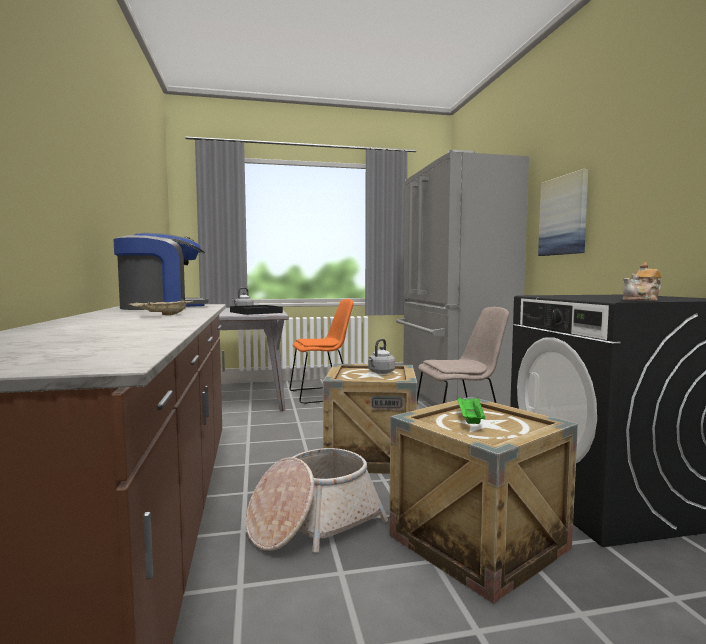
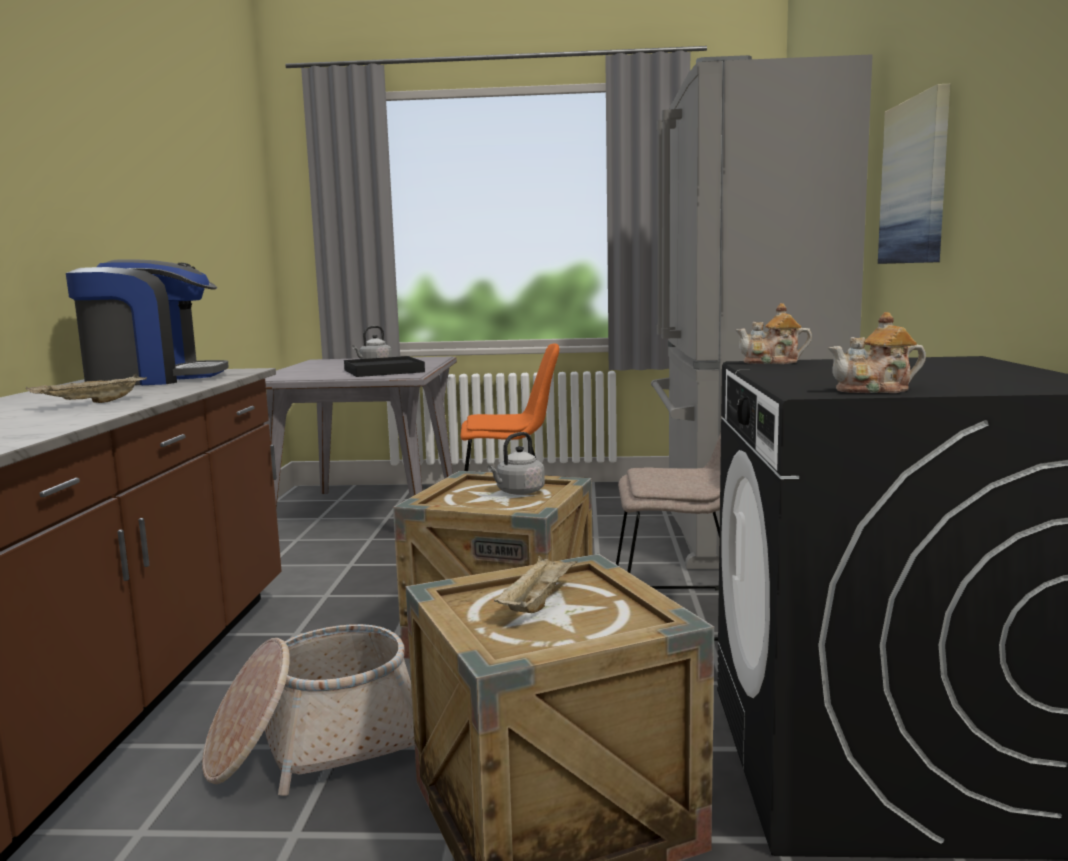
camera: 15 degrees right, 5 degrees up
(470, 420) = (537, 602): green tray -> beige tray
(542, 295) = (772, 362): none -> teapot

